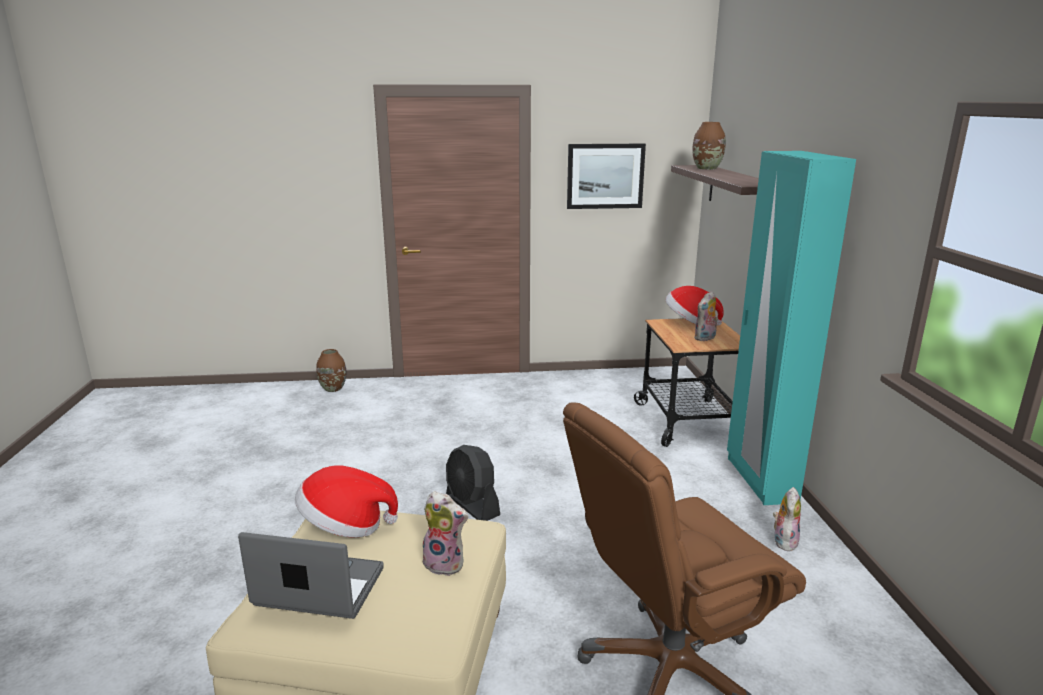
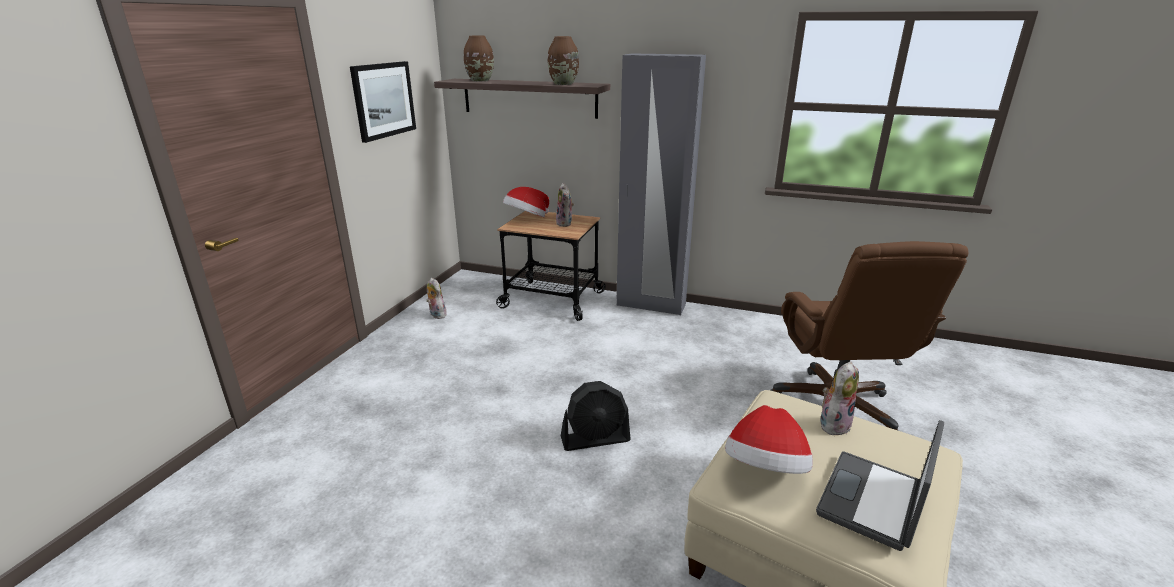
camera: 65 degrees left, 5 degrees up
(332, 389) = (188, 493): brown vase -> brown vase (563, 84)
(760, 479) = (651, 305): turquoise wardrobe -> grey wardrobe
(783, 541) = (722, 324): plush toy -> plush toy (436, 315)

